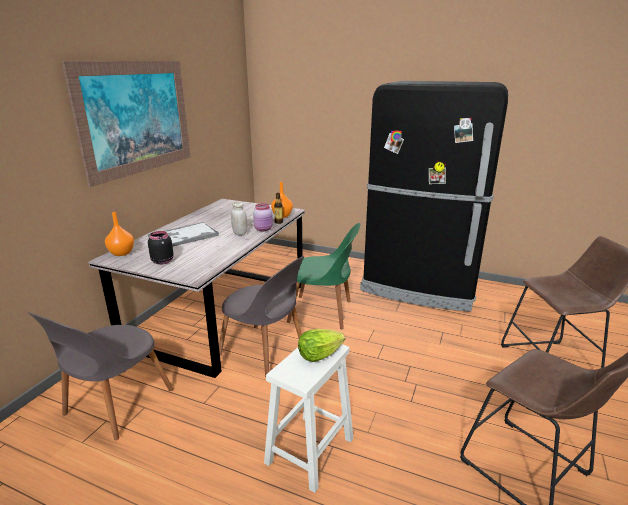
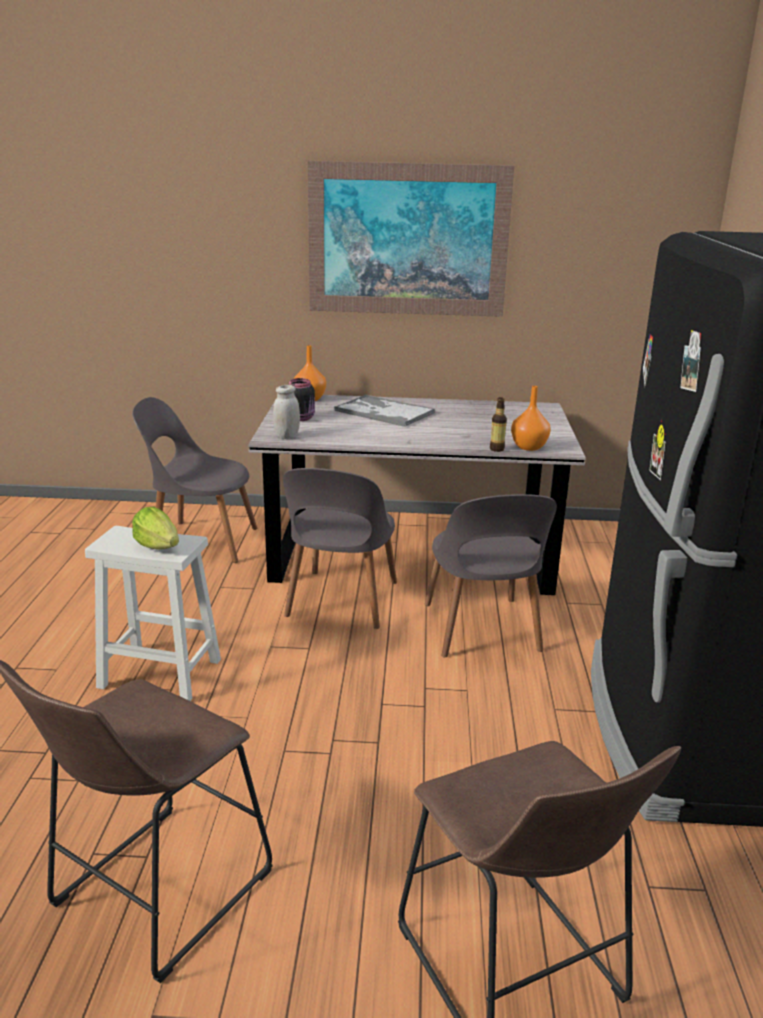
camera: 70 degrees right, 0 degrees up
(240, 233) = (425, 435): white jar -> white jar (287, 436)
(264, 229) = (456, 445): pink jar -> none
(323, 312) = (481, 630): green chair -> grey chair

